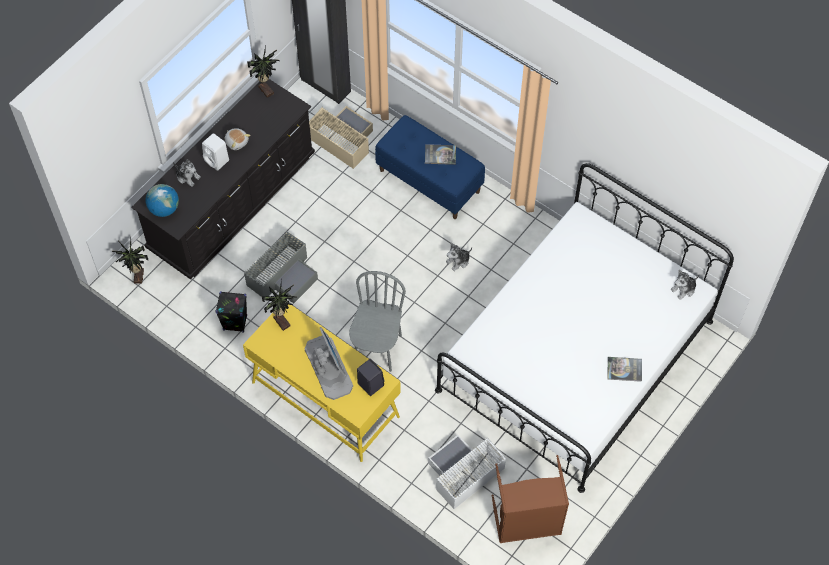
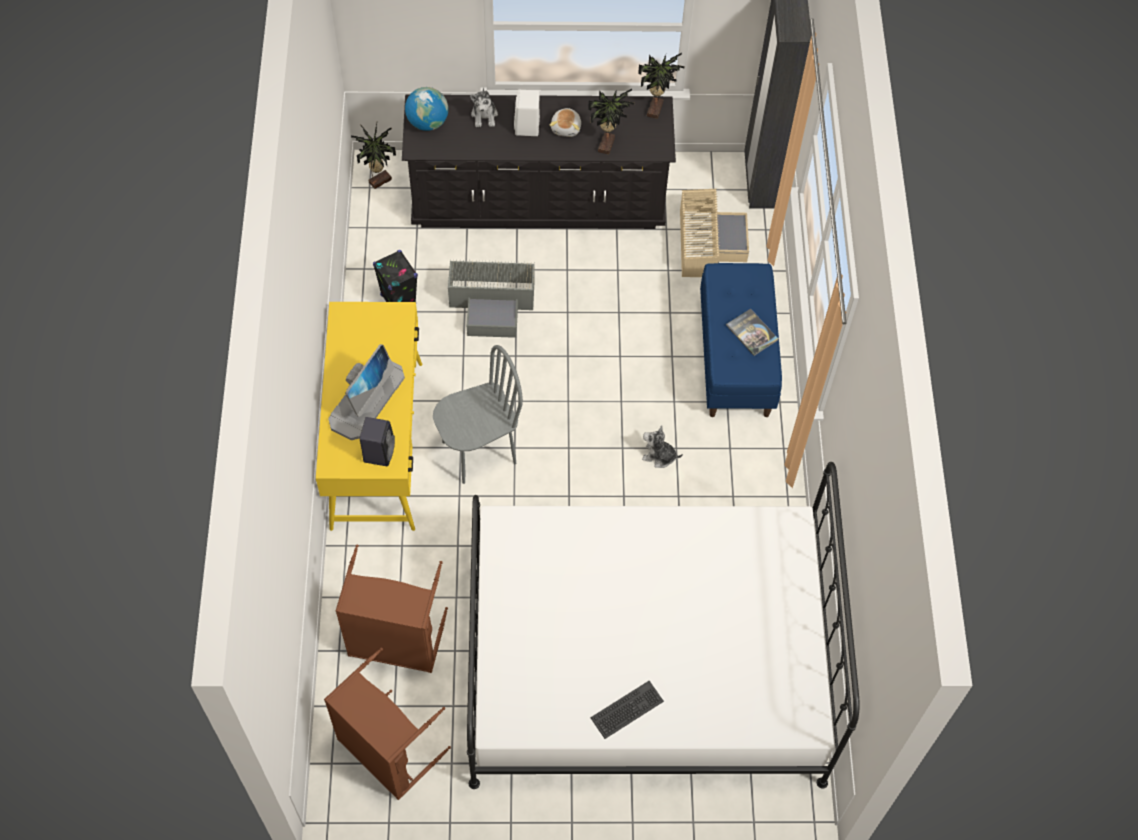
camera: 50 degrees right, 0 degrees up
(282, 321) = (388, 318): potted plant -> potted plant (608, 145)
(463, 473) = (395, 642): white storage box -> brown laundry basket
(624, 369) = (627, 710): book -> keyboard
(684, 289) = (798, 706): plush toy -> none

